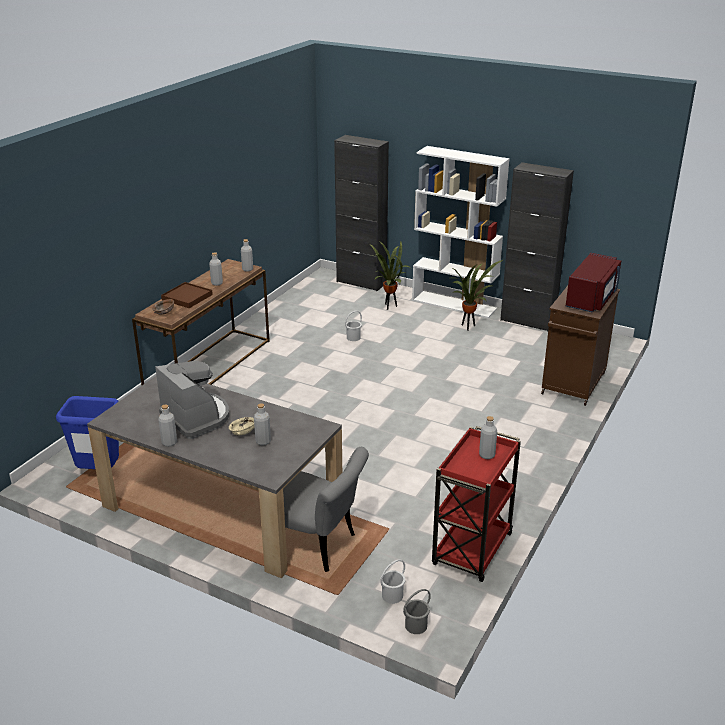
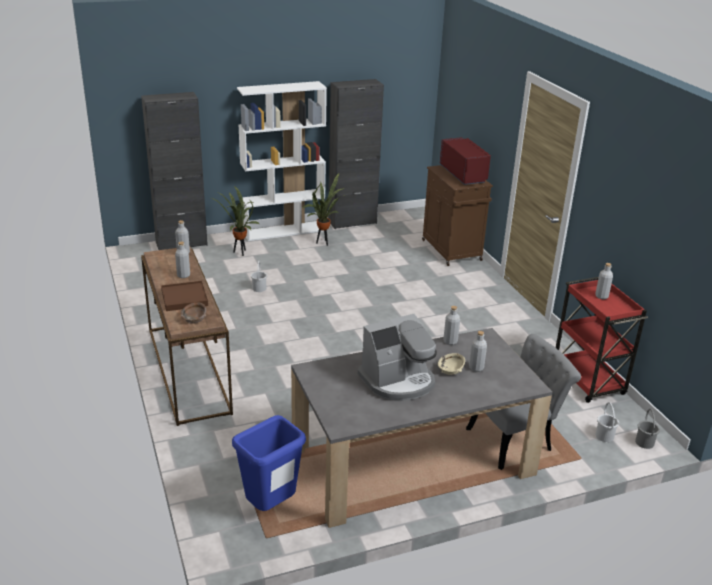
camera: 50 degrees left, 0 degrees up
(169, 442) = (422, 410): grey bottle -> grey bottle (450, 341)
(197, 417) = (398, 381): coffee machine -> coffee machine turned 150 degrees clockwise

